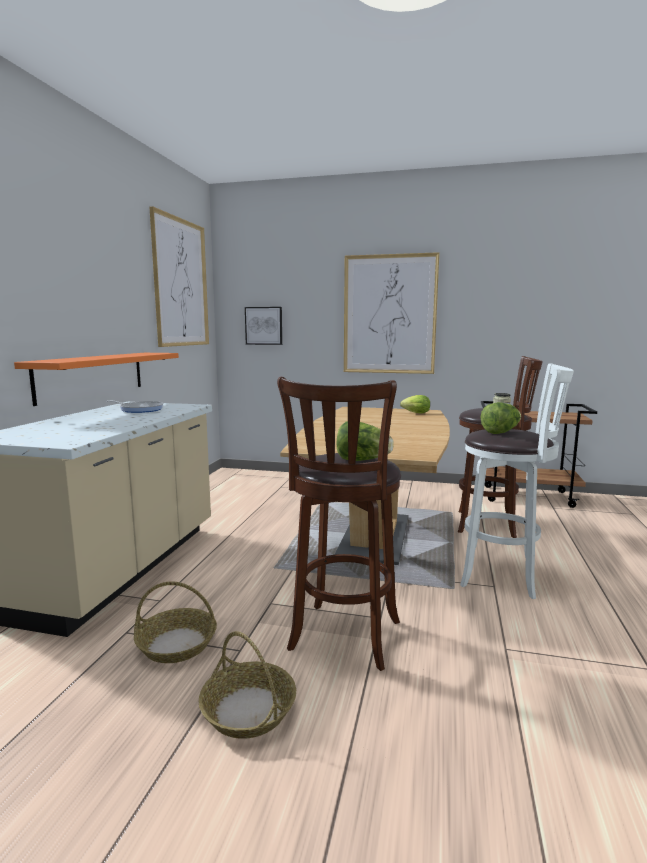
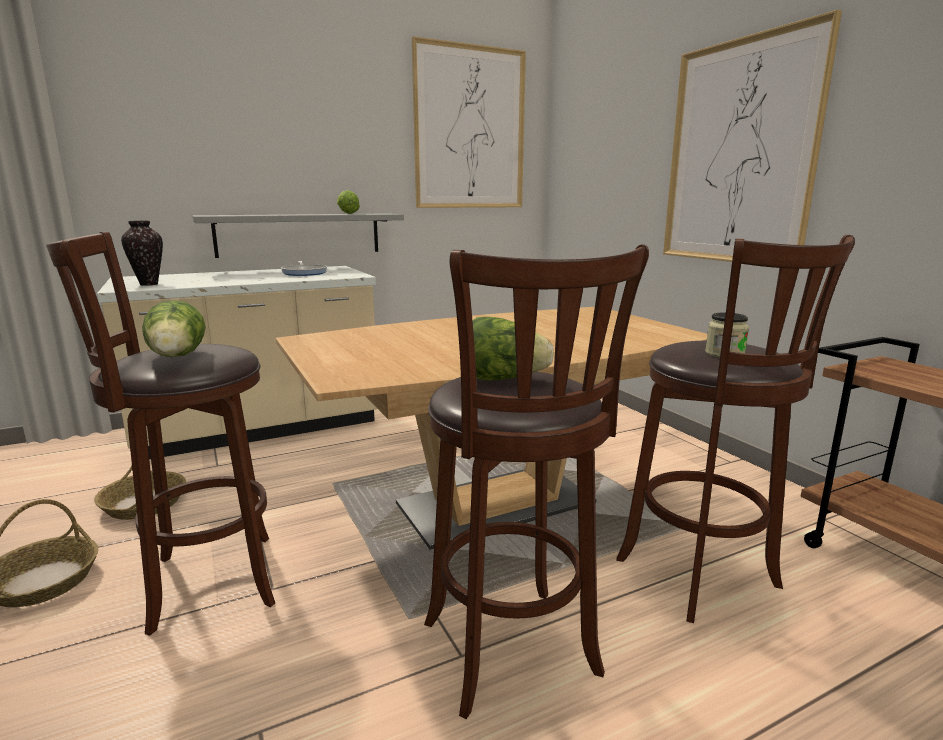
camera: 50 degrees right, 5 degrees up
(67, 436) = (149, 284): none -> vase
(92, 375) = (299, 234): orange shelf -> grey shelf
(264, 325) = (587, 181): picture -> none
(414, 413) = (646, 332): lettuce -> lettuce (347, 214)
(504, 575) = (513, 654): white stool -> brown stool

